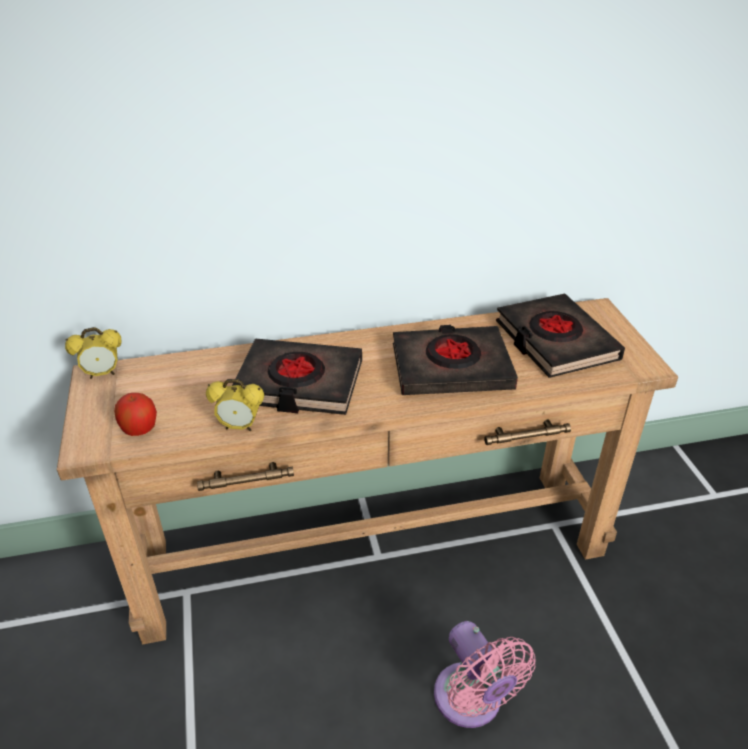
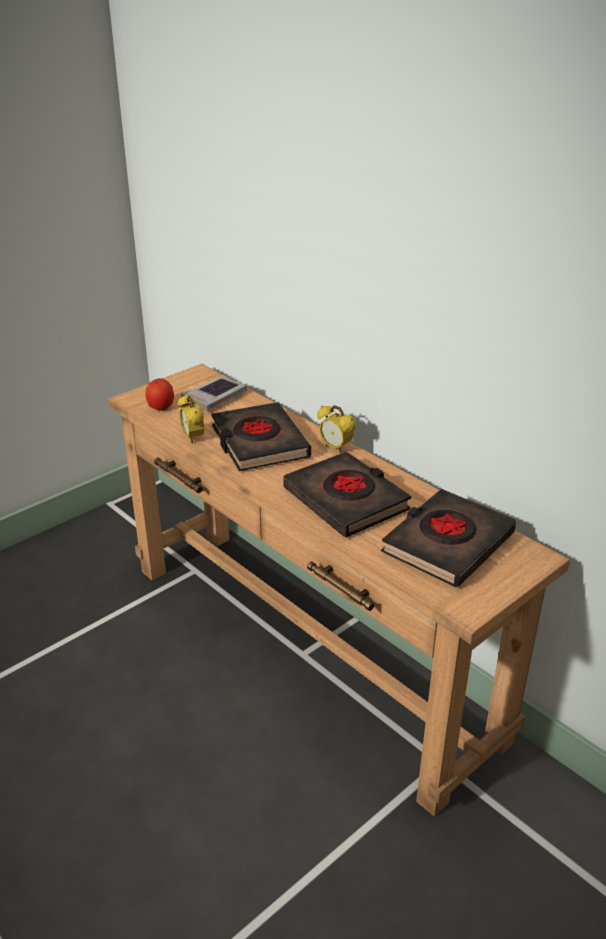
camera: 60 degrees right, 5 degrees down
(102, 374) = (201, 375): alarm clock -> alarm clock (335, 448)
(169, 382) = (215, 398): none -> book
(471, 702) = (201, 766): pink fan -> none

